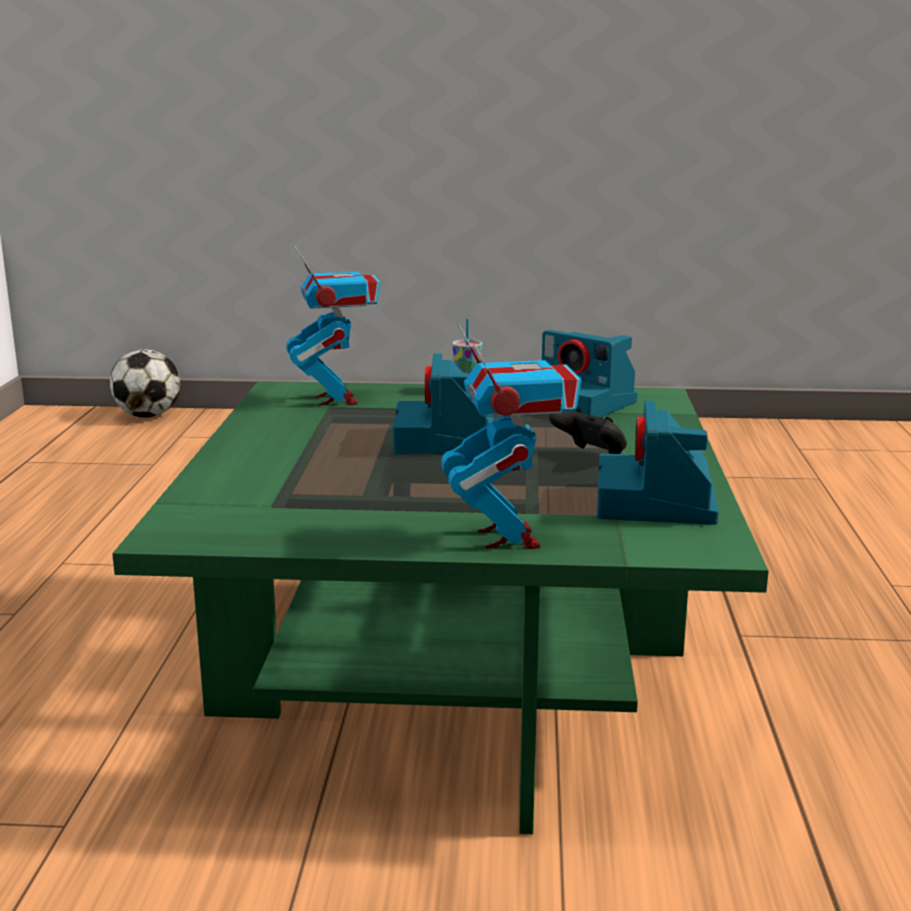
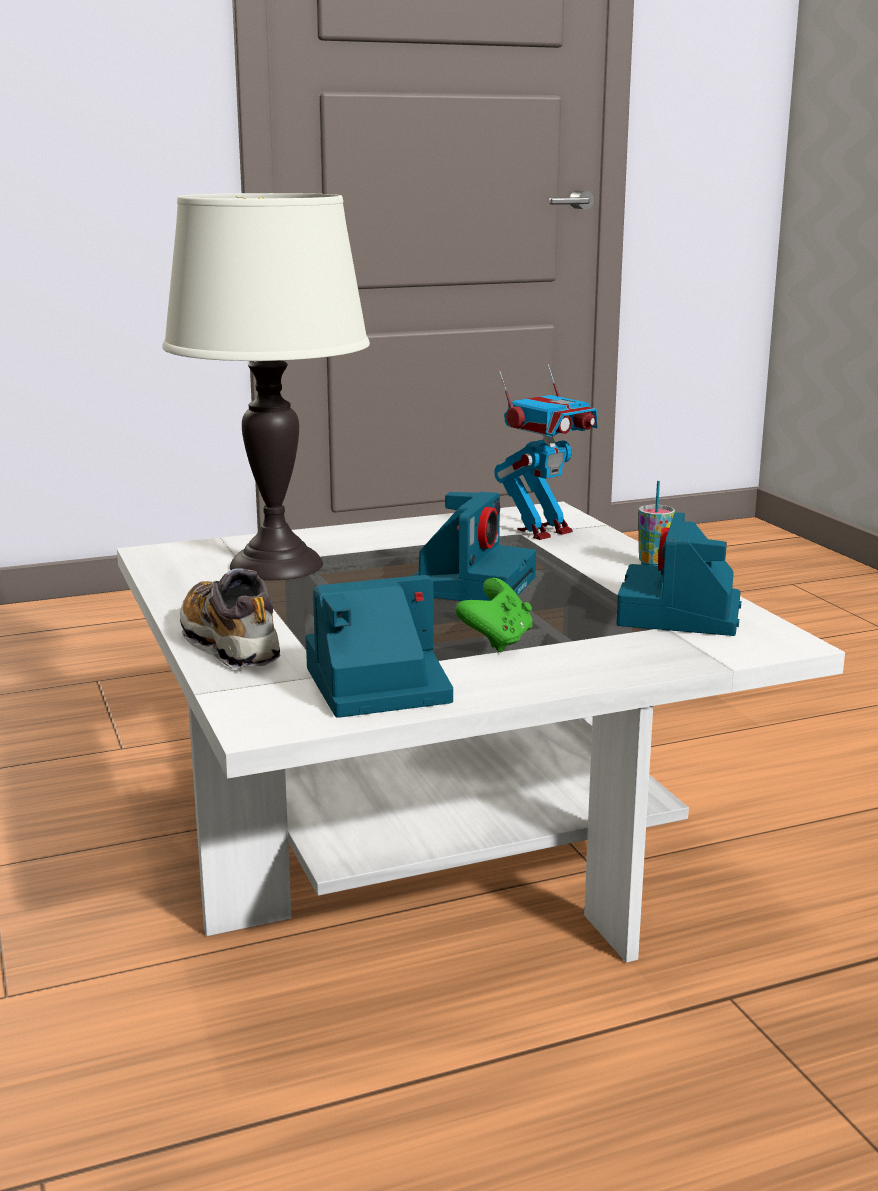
camera: 65 degrees right, 0 degrees up
(148, 416) = (816, 559): football -> none
(297, 493) = (276, 565): none -> white table lamp
(446, 441) = (471, 584): camera -> camera turned 135 degrees clockwise
(455, 682) = (438, 839): green coffee table -> white coffee table
(509, 537) = (229, 643): toy robot -> shoe
(591, 456) = (497, 641): black game controller -> green game controller

